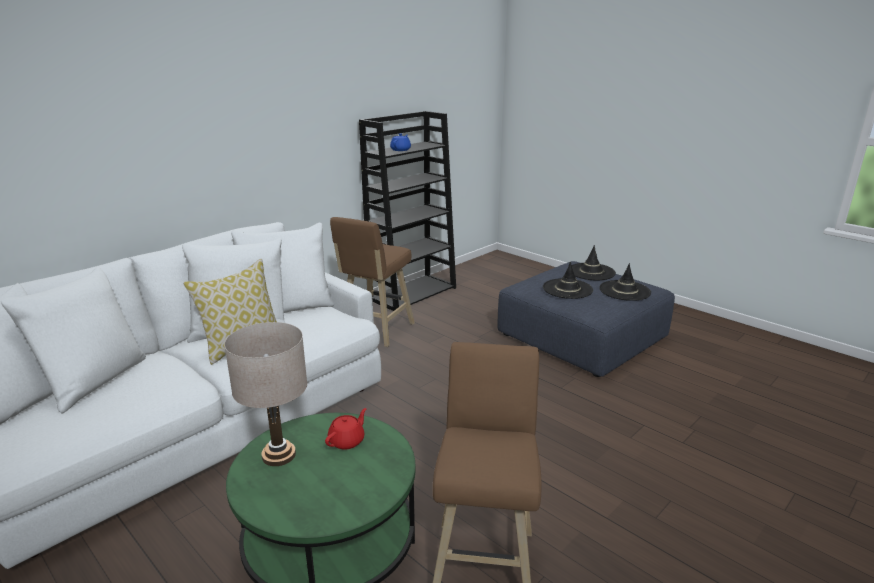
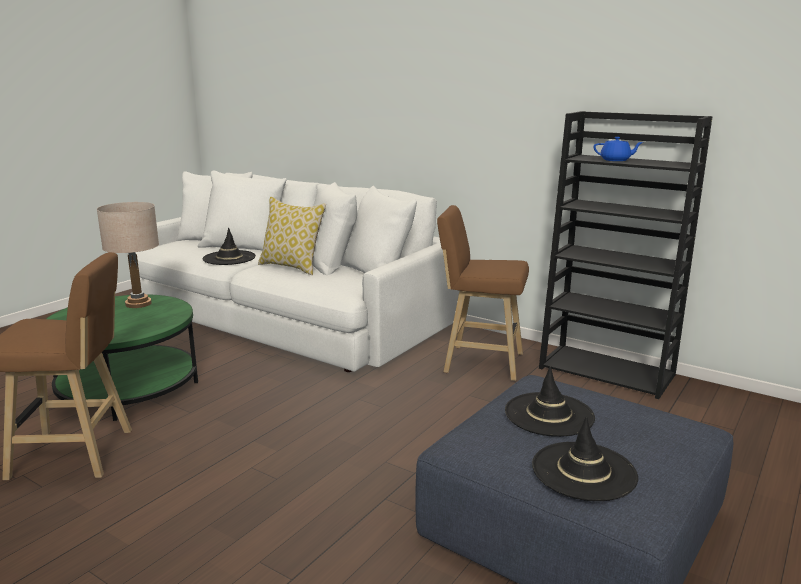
camera: 80 degrees right, 5 degrees down
(347, 441) = (147, 320): red teapot -> none
(591, 272) = (657, 439): black hat -> black hat (229, 258)

